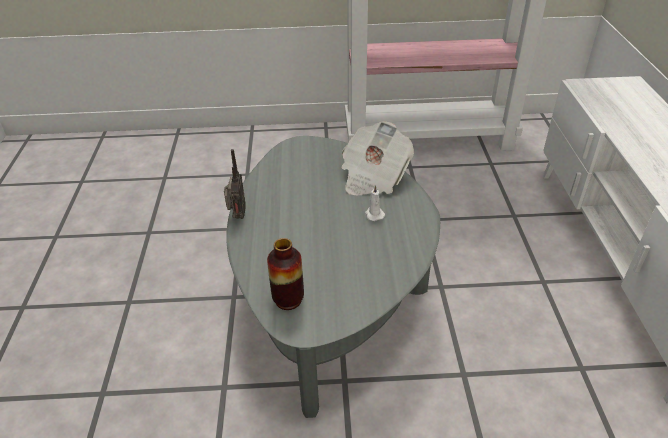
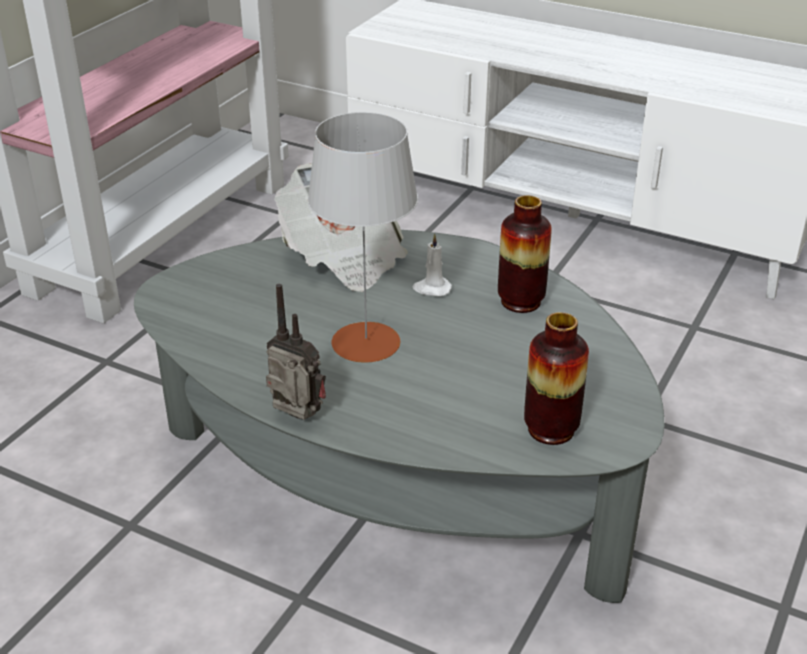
camera: 60 degrees left, 5 degrees down
(309, 212) = (366, 342): none -> grey table lamp
(392, 249) = (520, 301): none -> vase

